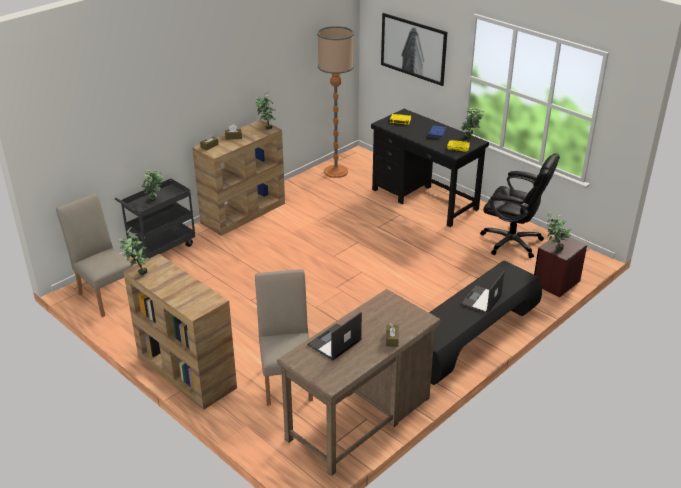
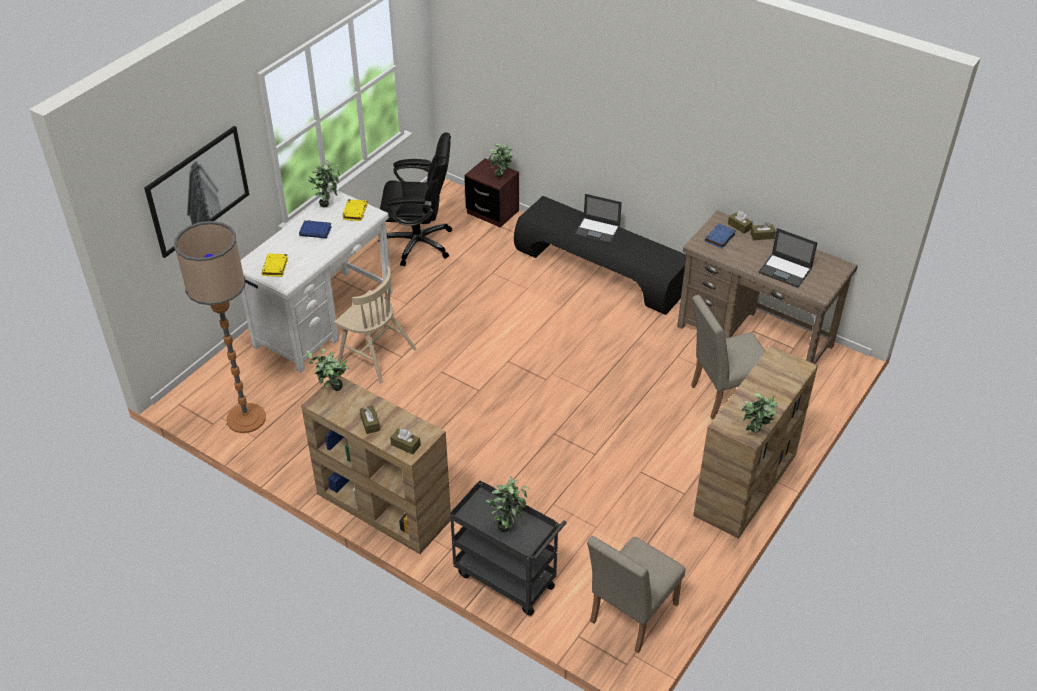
camera: 100 degrees left, 10 degrees up
(384, 216) = (373, 353): none -> beige chair
(393, 311) = (720, 238): none -> blue book
(410, 327) = (739, 226): none -> brown tissue box
(425, 199) = (323, 318): black desk -> white desk
(511, 242) = (418, 243): black office chair -> black office chair turned 75 degrees clockwise

